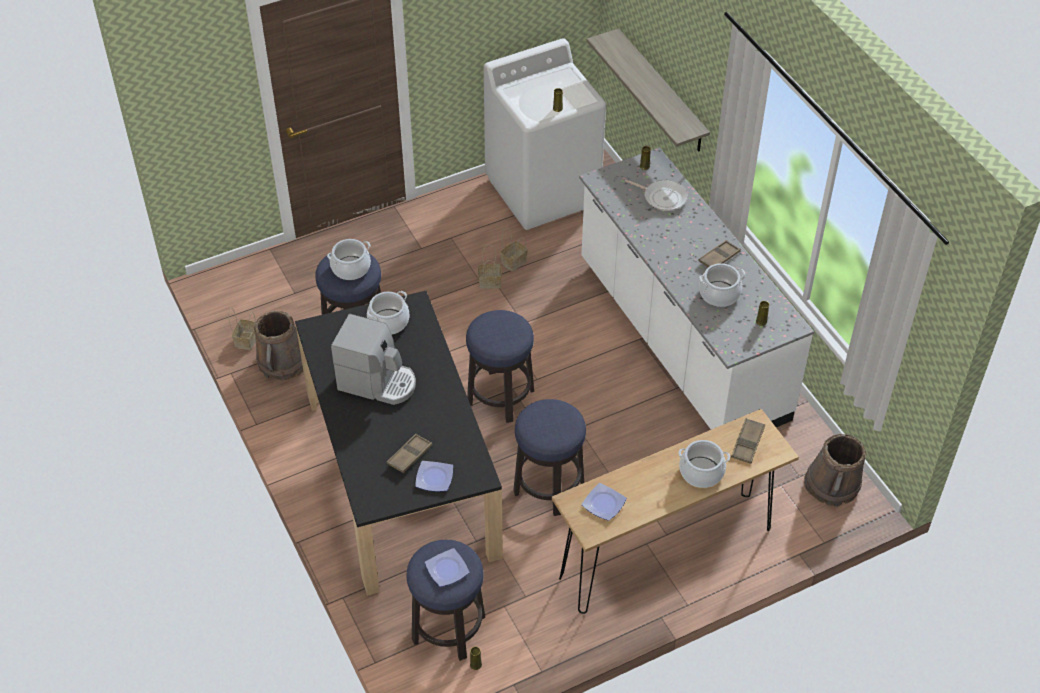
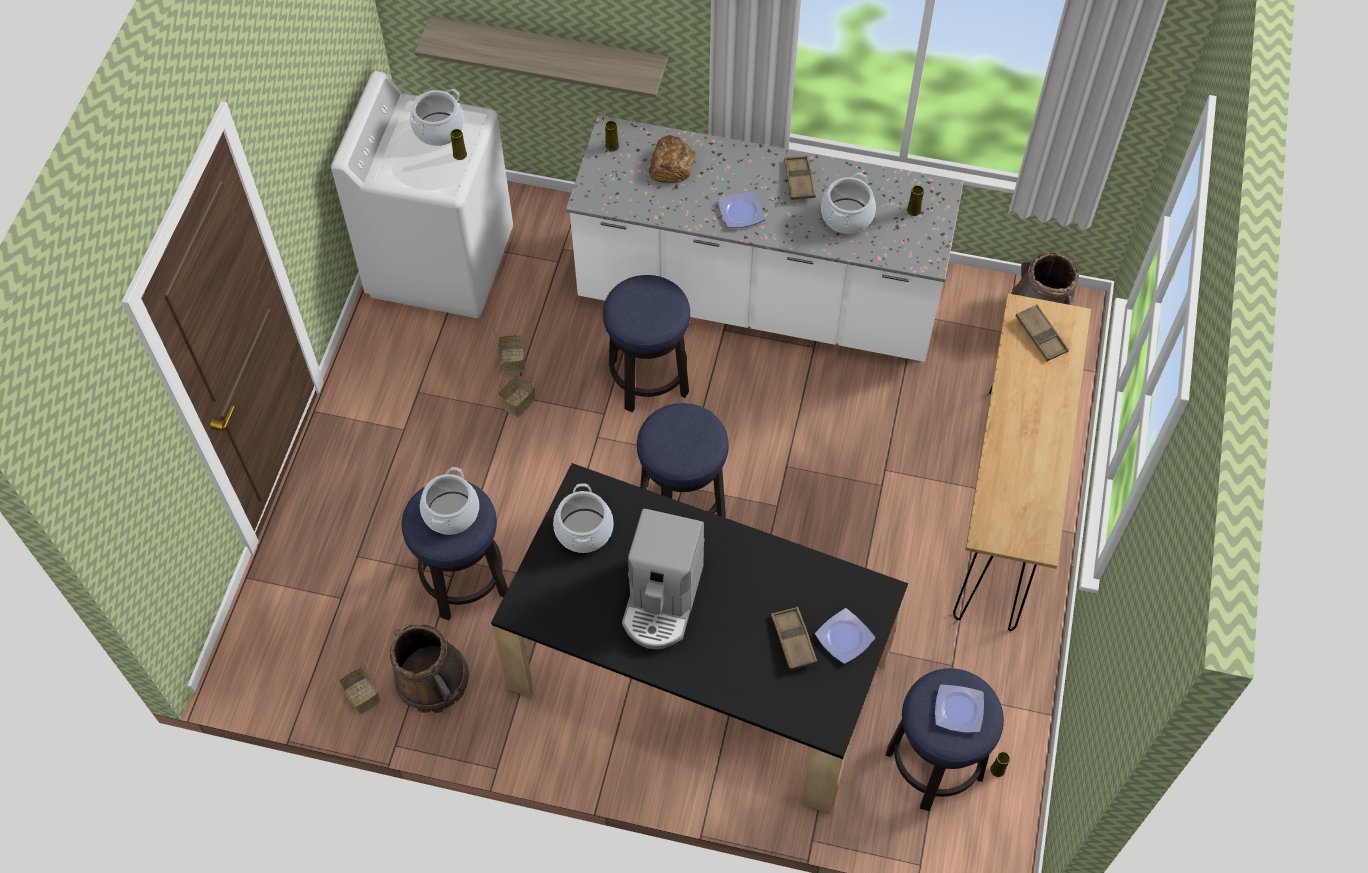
camera: 50 degrees left, 10 degrees up
(378, 382) = (662, 601): coffee machine -> coffee machine turned 135 degrees clockwise
(549, 487) = (837, 546): stool -> stool (649, 378)
(604, 504) = (1015, 509): plate -> plate (742, 213)
(662, 197) = (671, 164): frying pan -> bread
(701, 472) = (1044, 398): cooking pot -> cooking pot (438, 129)

